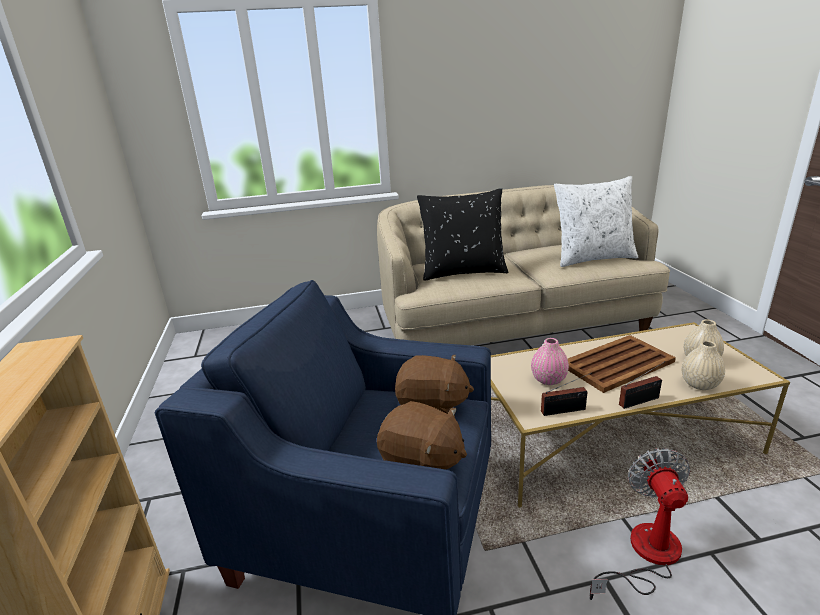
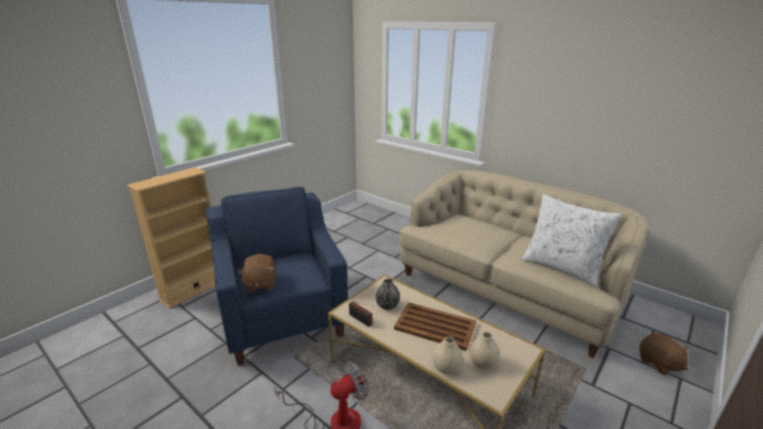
camera: 50 degrees right, 0 degrees up
(432, 406) = (304, 272): brown plush toy -> brown plush toy (659, 363)
(463, 272) = (462, 230): black pillow -> none
(548, 380) = (387, 305): pink vase -> black vase
(641, 401) = (399, 346): radio -> none

